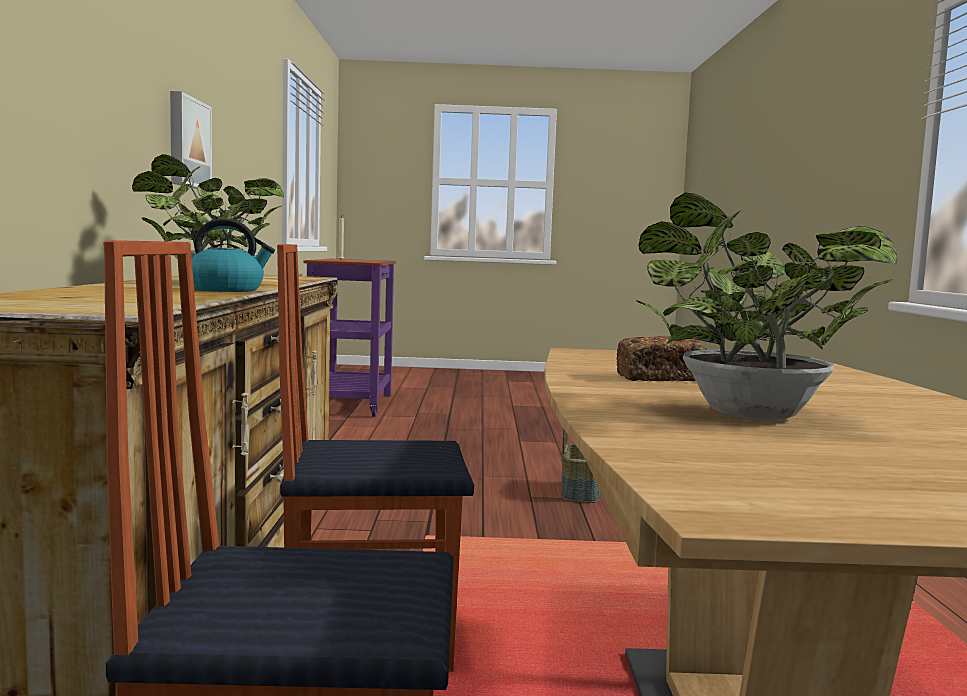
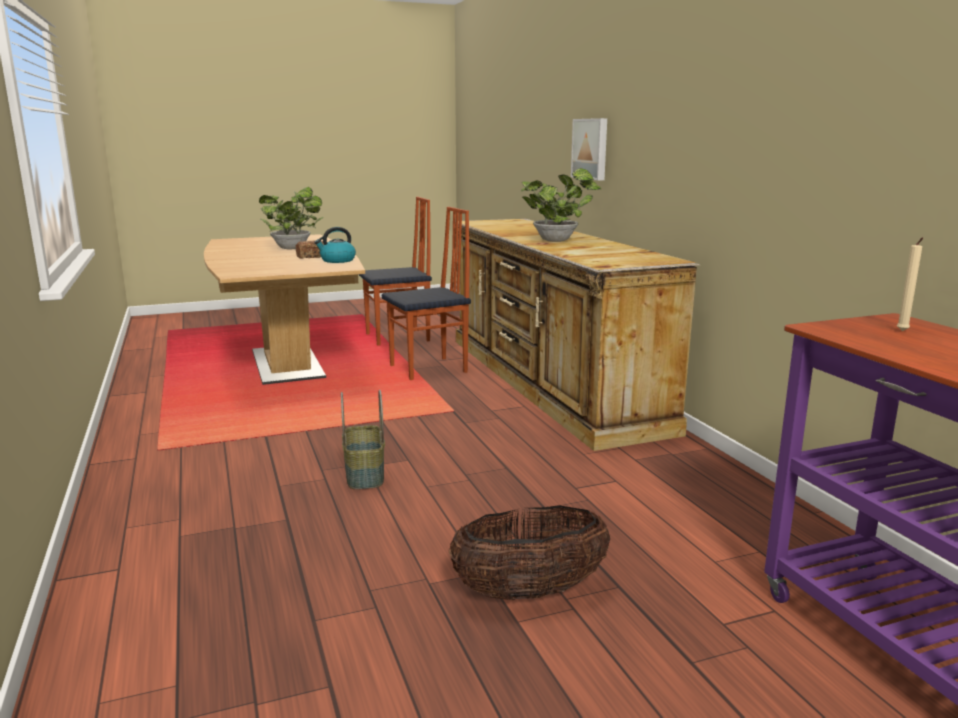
camera: 160 degrees right, 10 degrees up
(186, 143) = (698, 148): picture -> picture (591, 149)
(227, 290) = (513, 235): kettle -> kettle (337, 260)
(500, 433) = (529, 592): none -> basket

